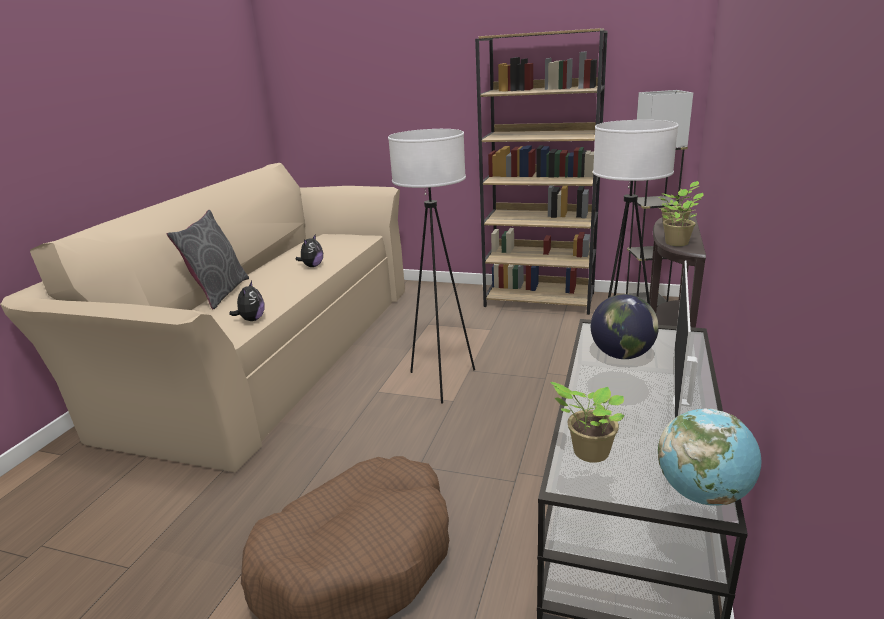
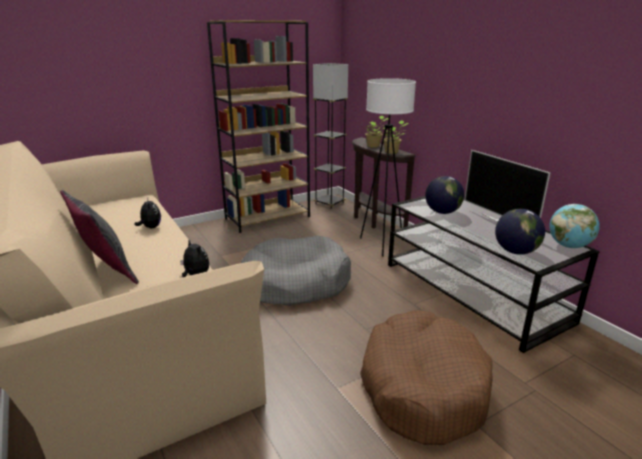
camera: 50 degrees left, 0 degrees up
(442, 381) = (295, 283): white floor lamp -> grey dog bed
(588, 452) = (516, 251): potted plant -> globe

